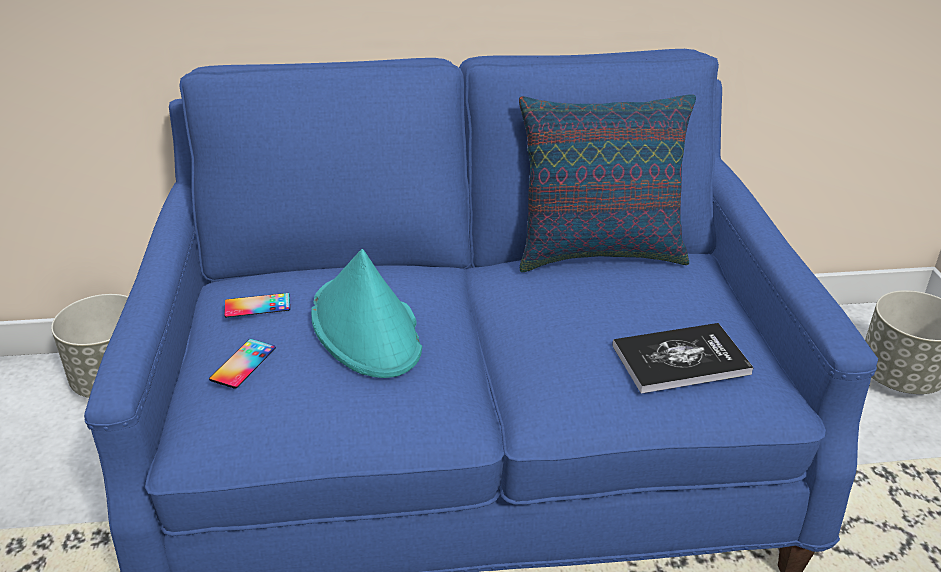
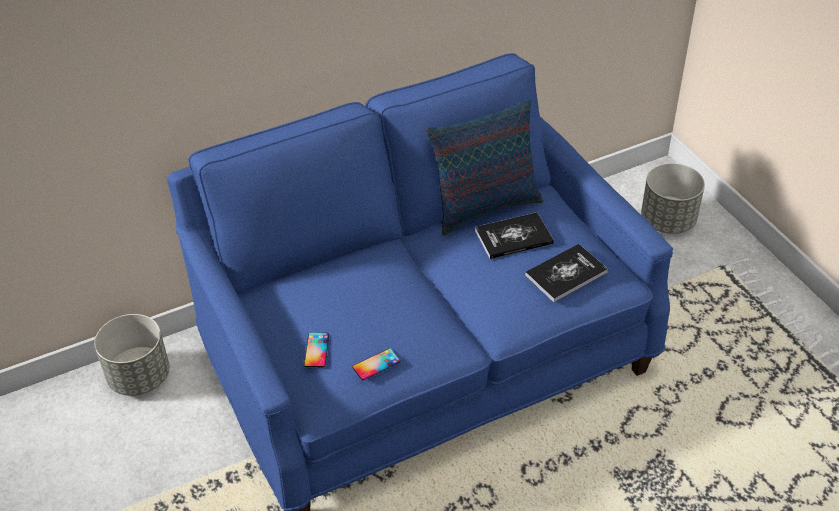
camera: 20 degrees left, 10 degrees up
(257, 305) = (294, 307): phone -> phone (376, 364)
(366, 328) = (375, 305): turquoise hat -> none
(621, 294) = (513, 237): none -> book

